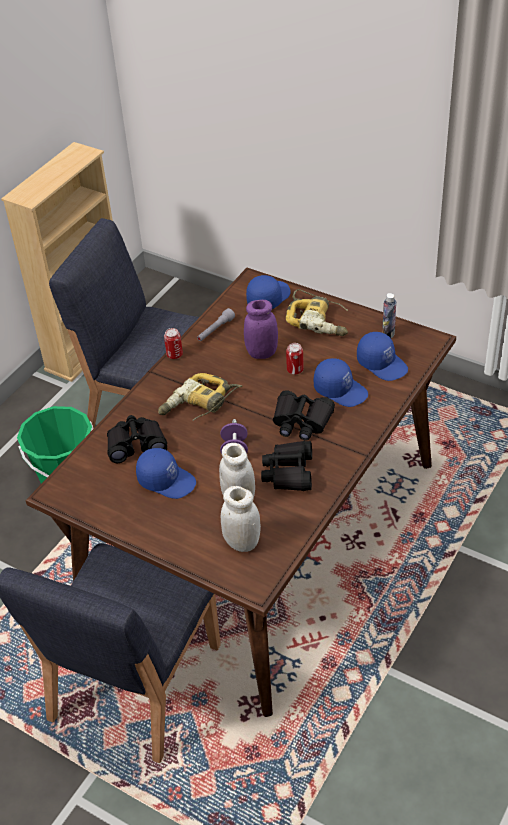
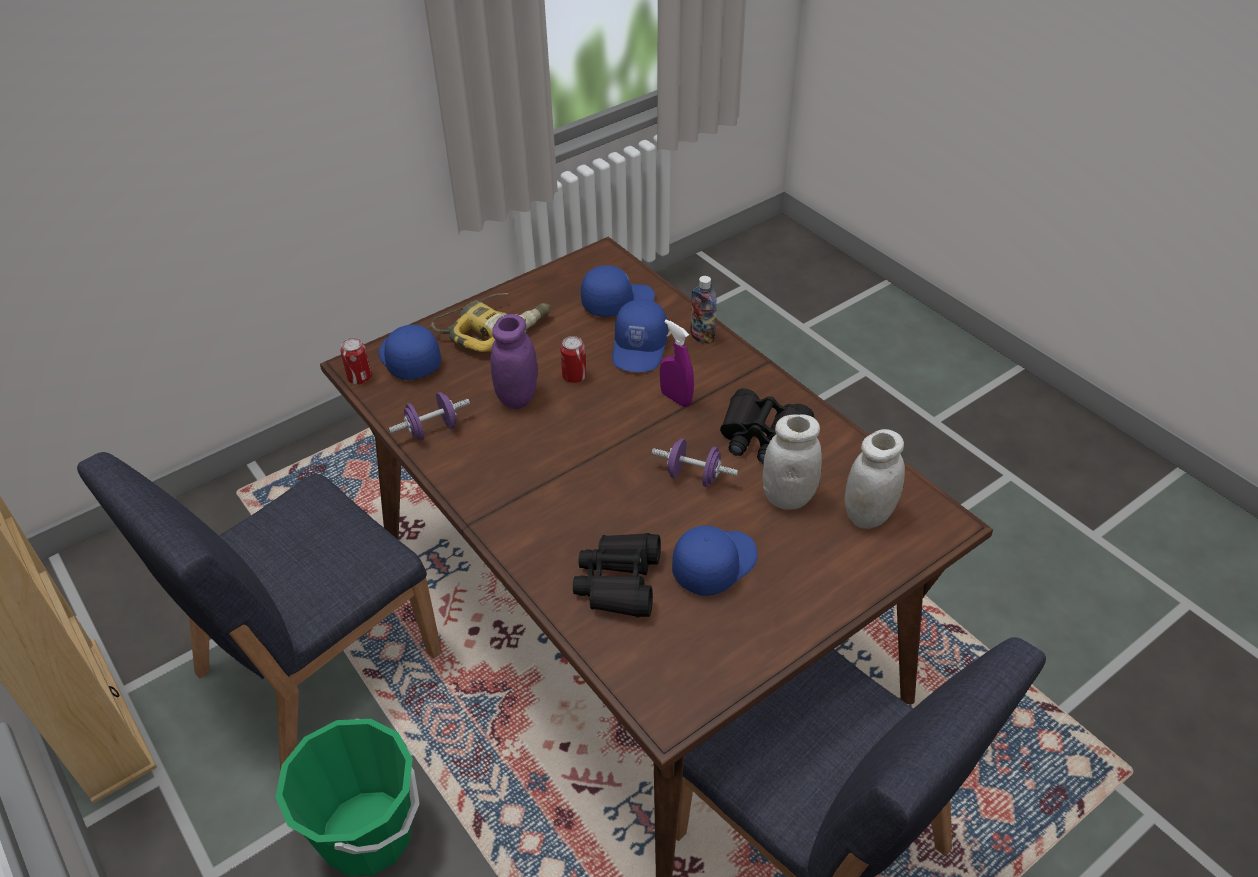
camera: 70 degrees left, 0 degrees up
(174, 354) = (451, 487): can -> can (360, 378)
(199, 405) = (580, 488): power drill -> none
(215, 330) = (433, 430): grey flashlight -> purple dumbbell
(301, 421) = (676, 398): black binoculars -> purple spray bottle
(341, 390) = (640, 348): blue cap -> blue cap turned 135 degrees clockwise
(388, 334) = (567, 281): bottle -> bottle (702, 337)

